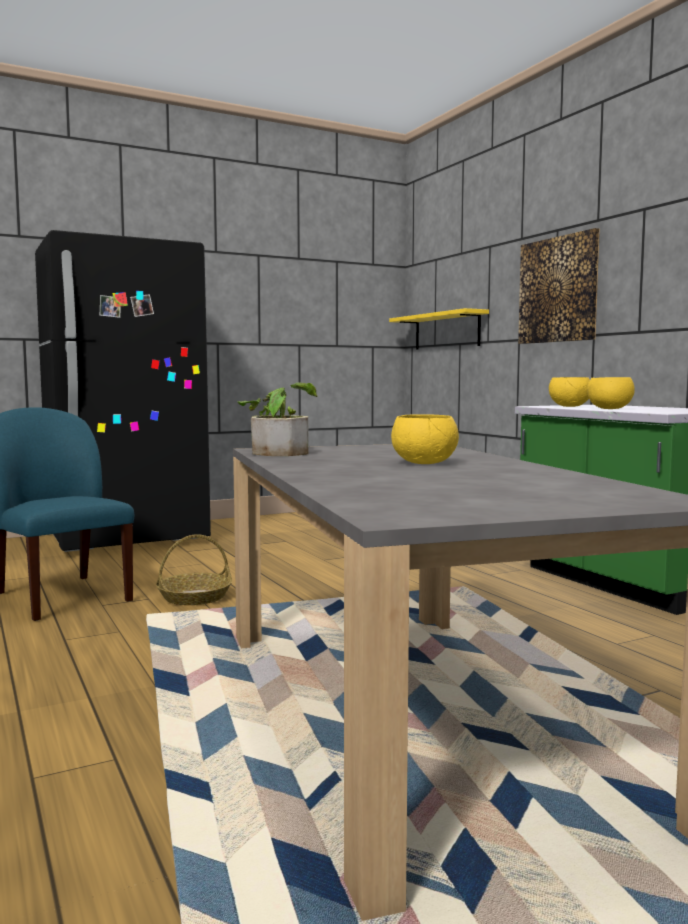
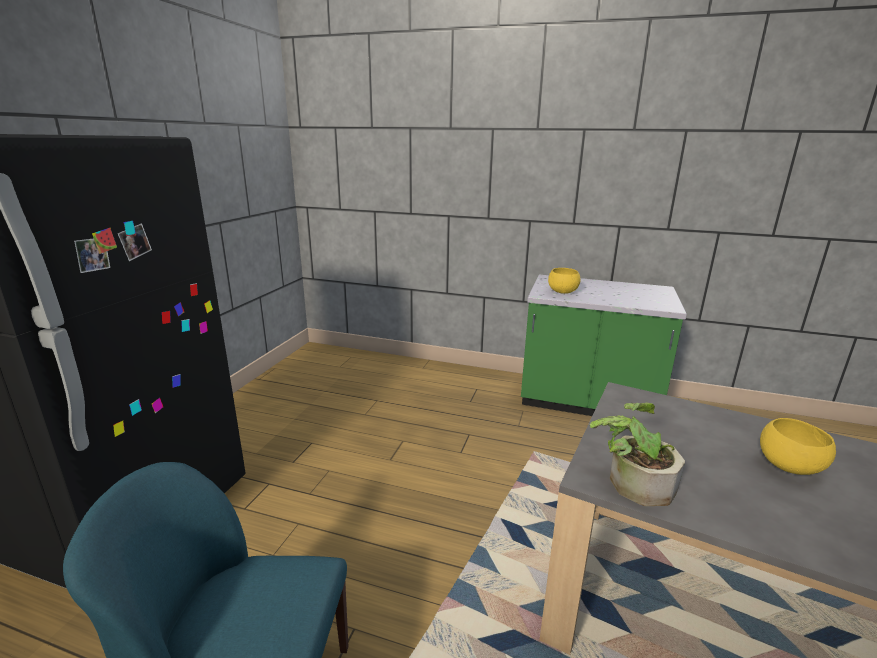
camera: 45 degrees left, 15 degrees up
(195, 597) = (392, 593): basket -> none
(446, 331) = (357, 198): yellow shelf -> none
(558, 290) = (495, 181): picture -> none
(609, 409) = (609, 299): yellow bowl -> none

